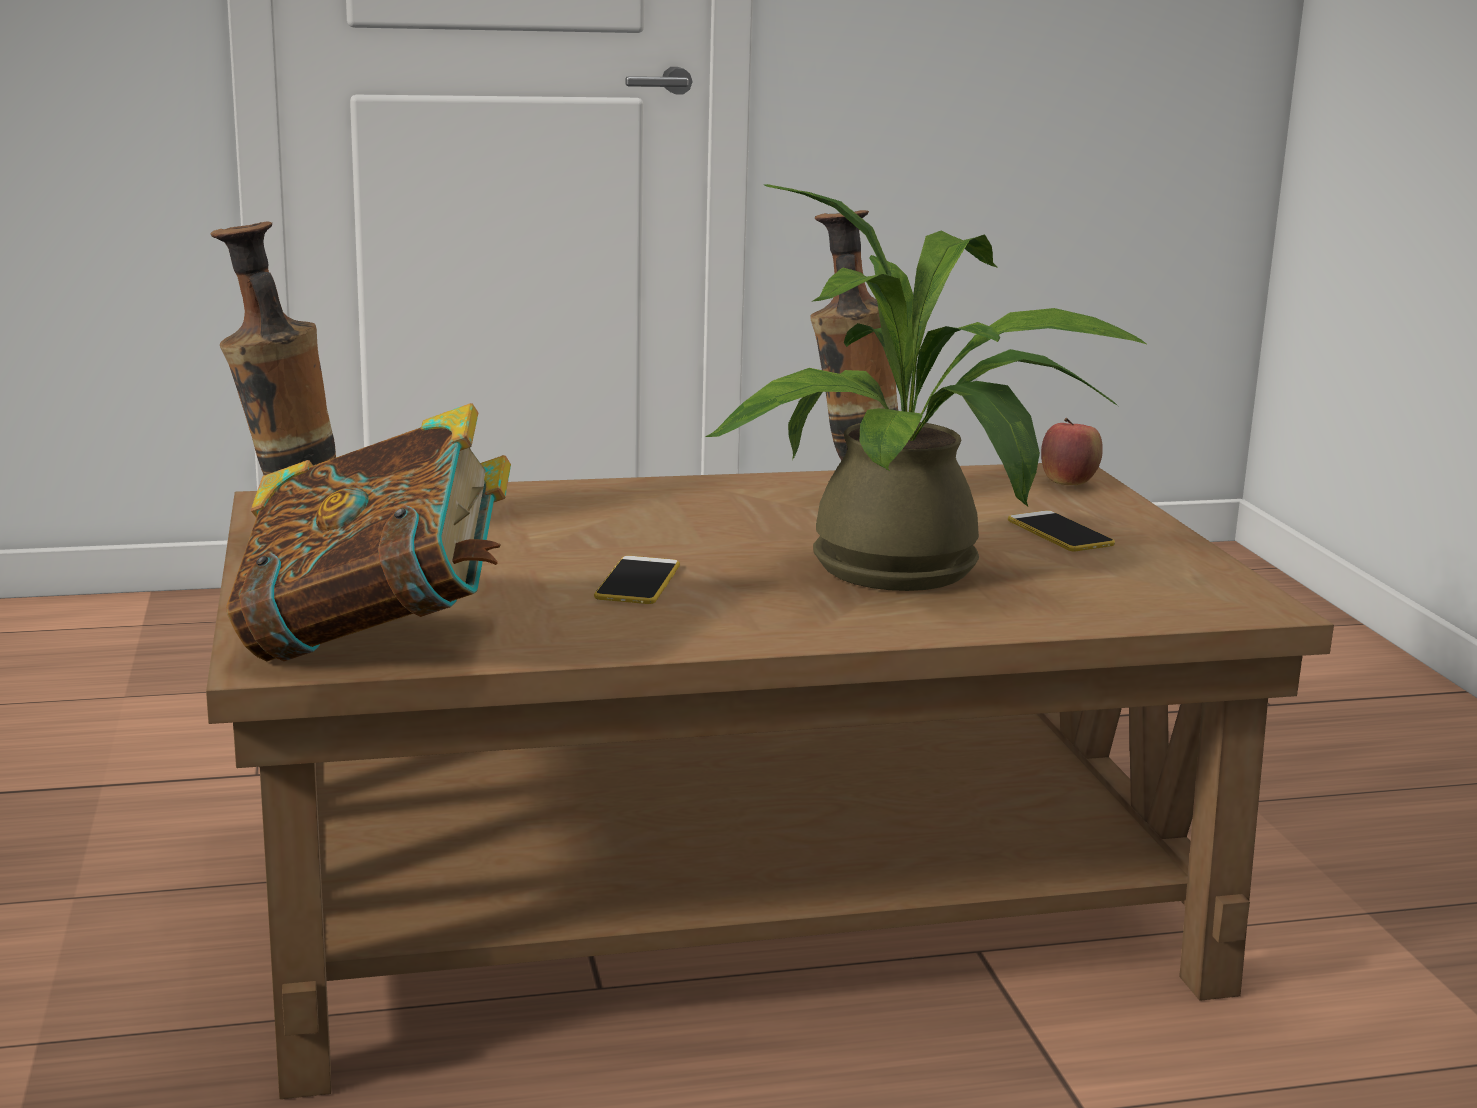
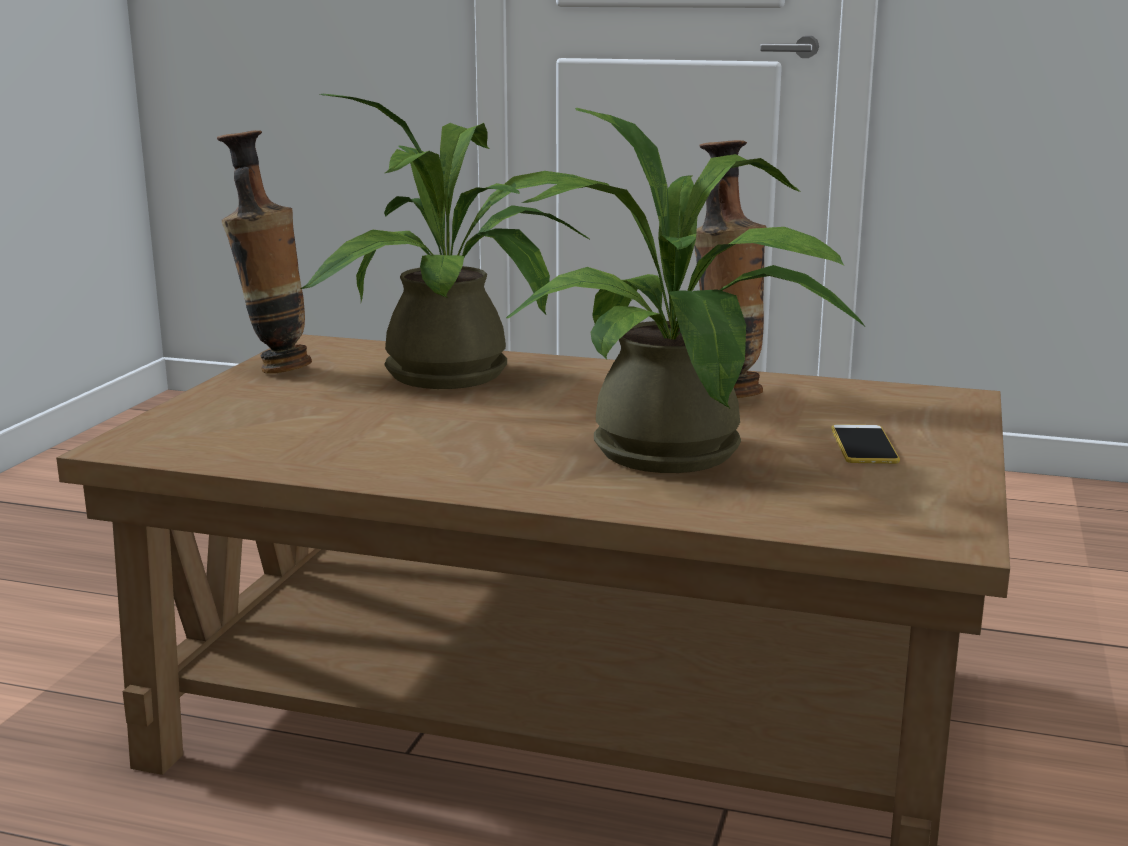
camera: 30 degrees right, 0 degrees up
(377, 639) = (209, 442): book -> none
(541, 517) = (462, 376): none -> potted plant
(638, 582) = (449, 431): phone -> none
(1068, 485) = (942, 407): apple -> none

